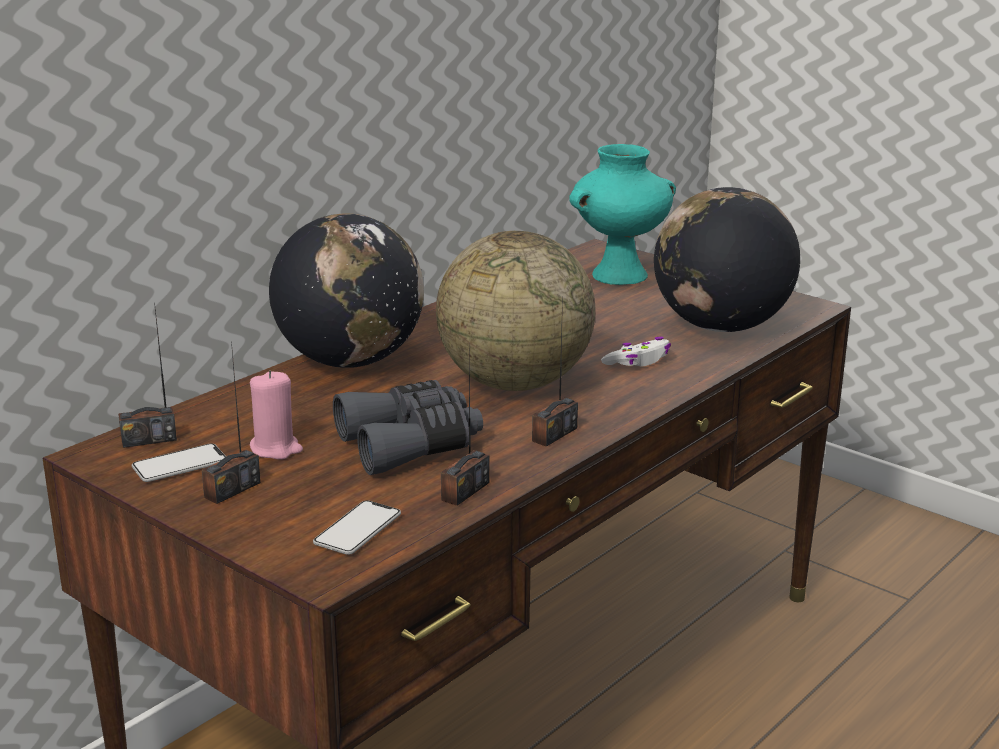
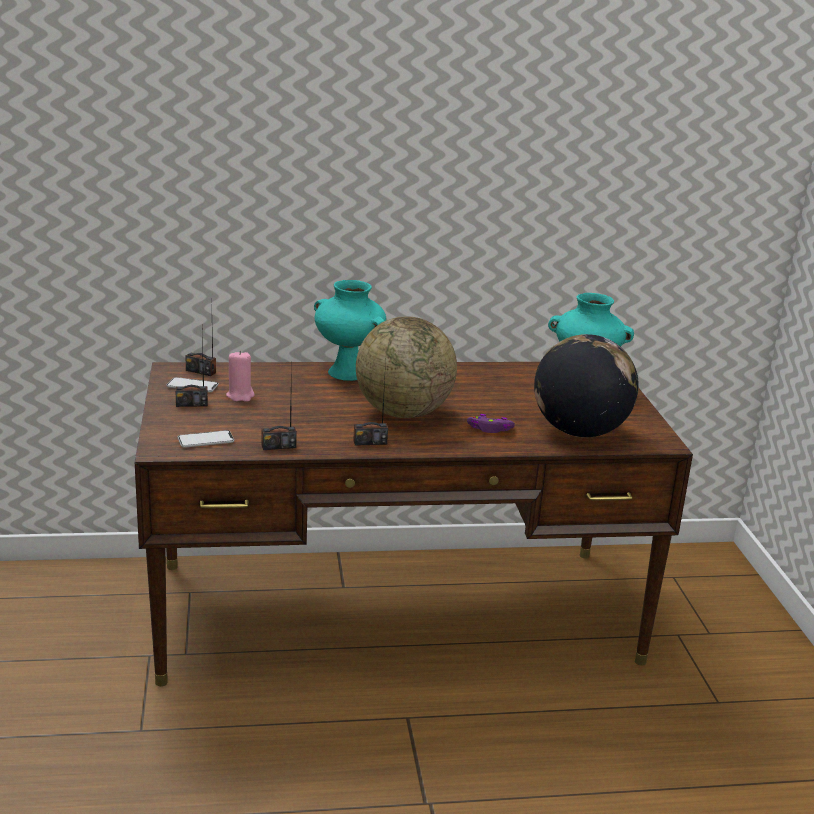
camera: 40 degrees right, 0 degrees up
(350, 361) = (349, 373): globe -> turquoise vase
(411, 444) = (298, 418): grey binoculars -> none
(638, 361) = (490, 429): white game controller -> purple game controller

